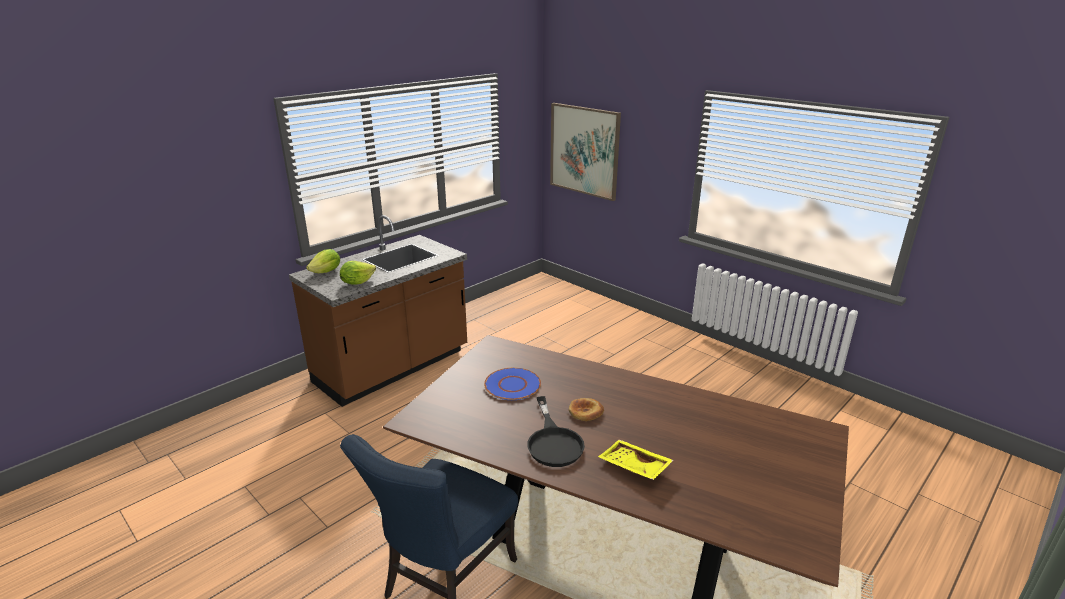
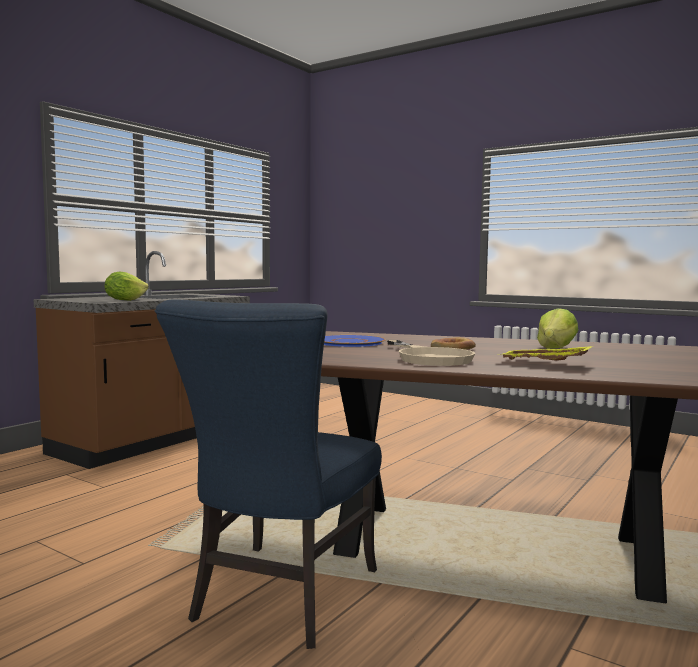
camera: 10 degrees left, 20 degrees down
(326, 272) = (83, 298): lettuce -> lettuce (556, 348)
(553, 442) = (429, 358): black frying pan -> beige frying pan
(584, 150) = (357, 235): picture -> none

